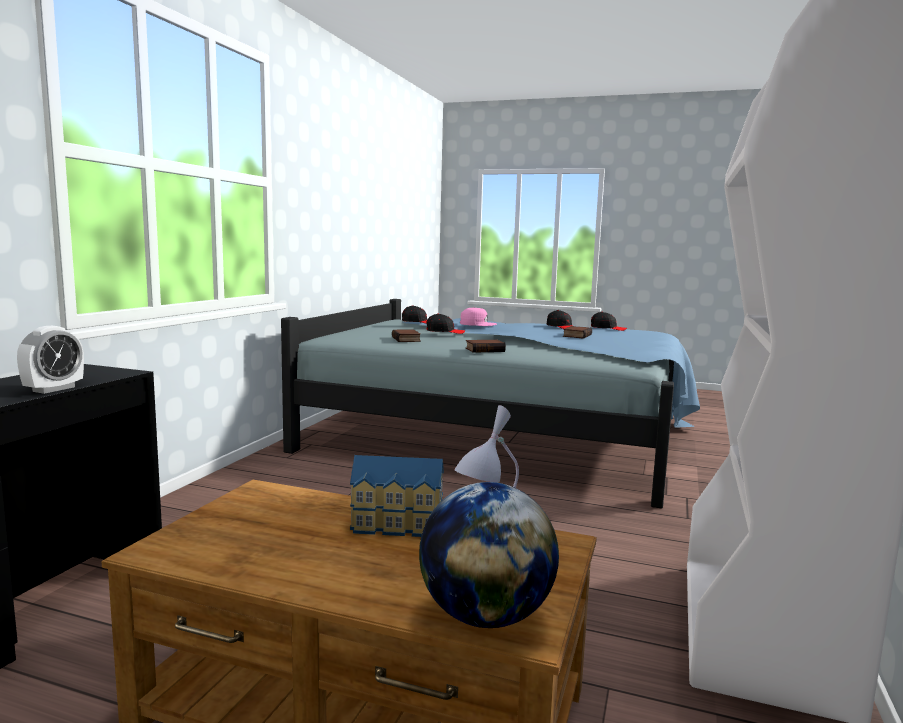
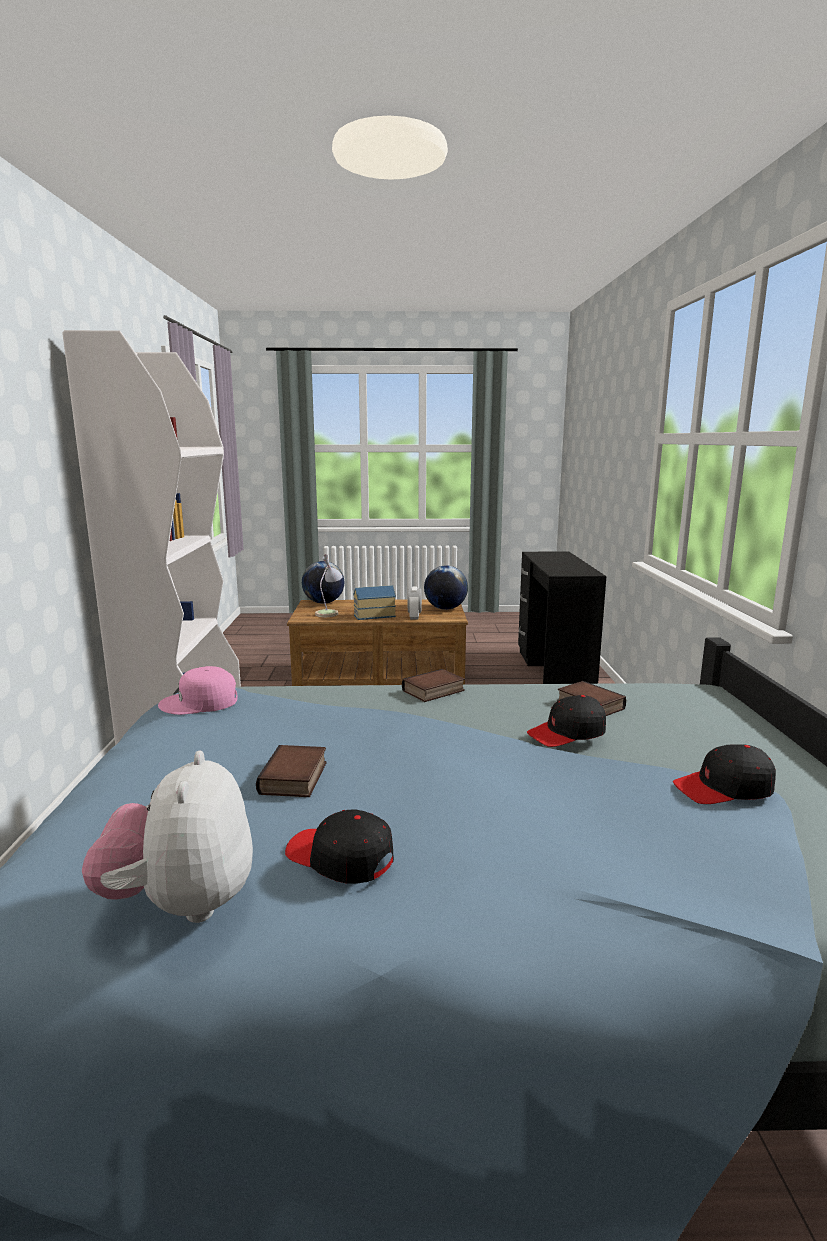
camera: 160 degrees right, 5 degrees up
(54, 389) = (545, 565): alarm clock -> alarm clock (414, 617)
(219, 520) = (445, 609): none -> globe
(477, 324) = (586, 817): pink cap -> pink cap (200, 702)
(607, 328) = (182, 904): black cap -> plush toy

